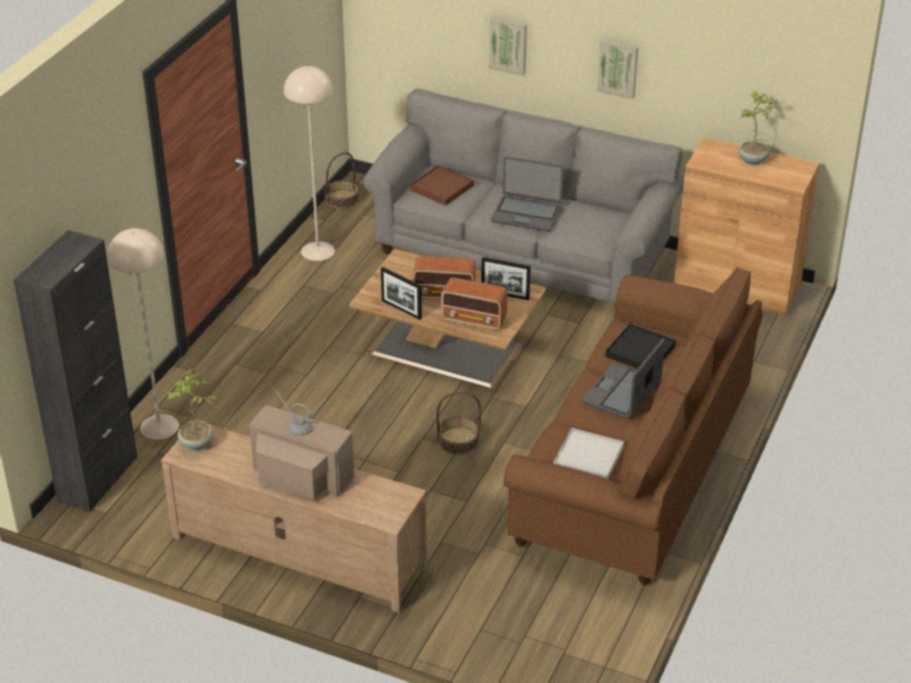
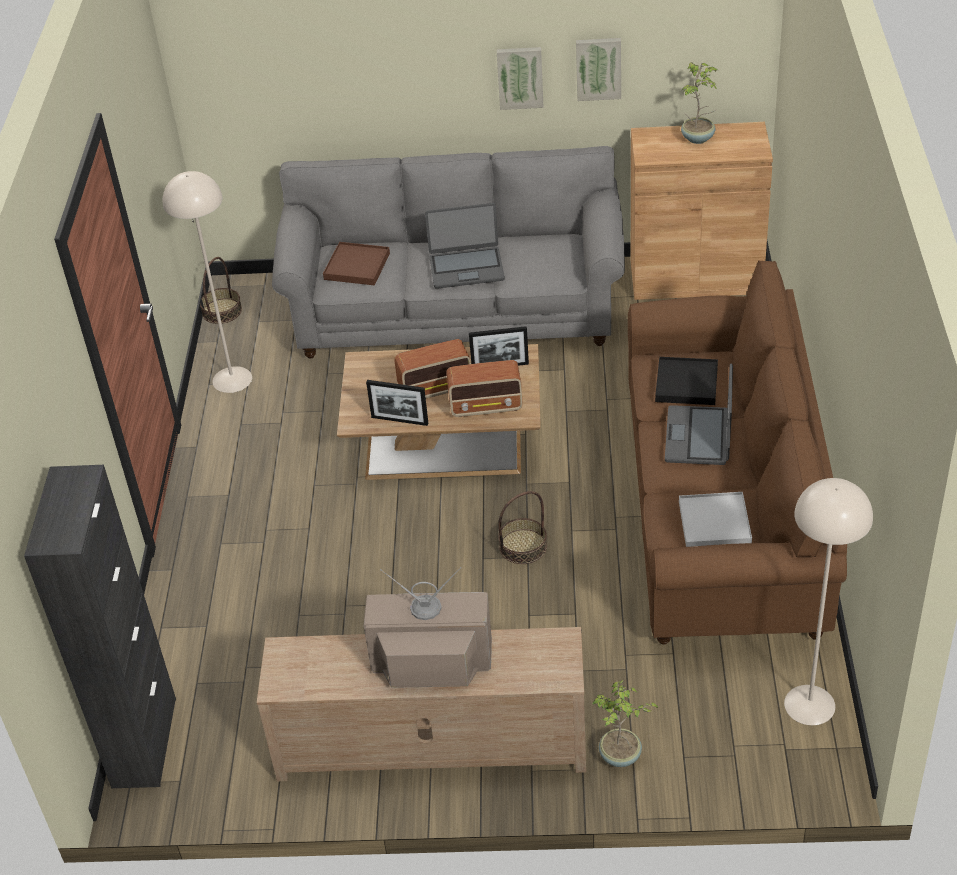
camera: 20 degrees left, 5 degrees up
(159, 427) = (179, 651): beige floor lamp -> beige floor lamp (810, 705)
(196, 444) = (286, 667): potted plant -> potted plant (620, 756)
(508, 45) = (385, 84): picture -> picture (598, 68)

